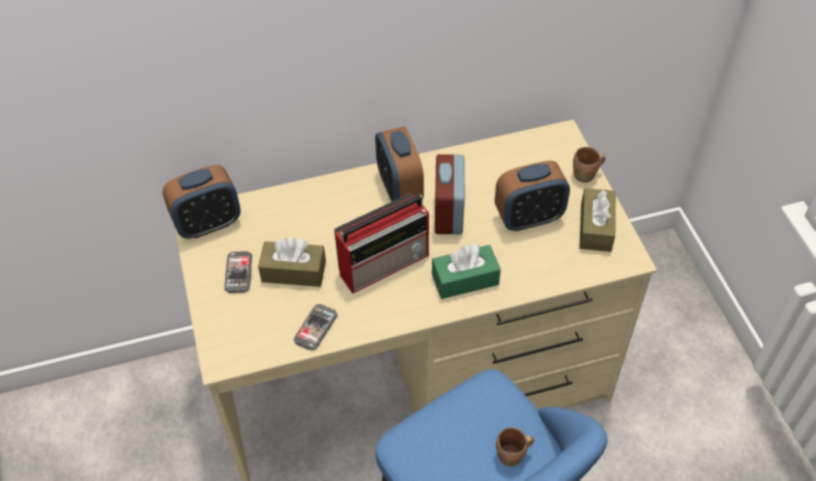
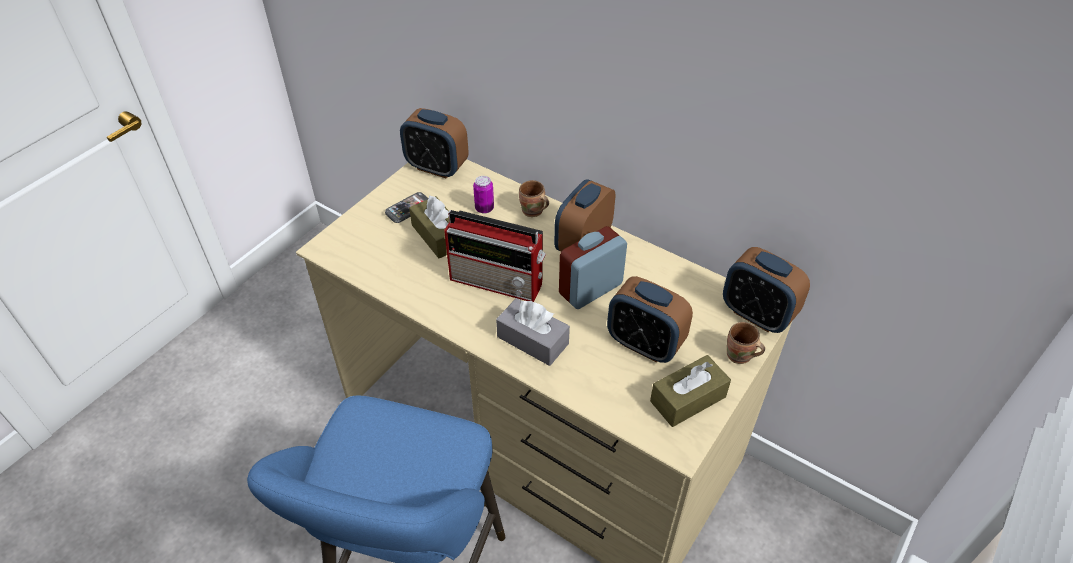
camera: 50 degrees right, 5 degrees down
(294, 222) = (484, 208): none -> can
(315, 328) = (397, 279): phone -> none
(465, 279) = (532, 340): green tissue box -> grey tissue box
(512, 456) = (401, 494): brown mug -> brown mug (533, 212)
(559, 141) = (757, 314): none -> alarm clock

